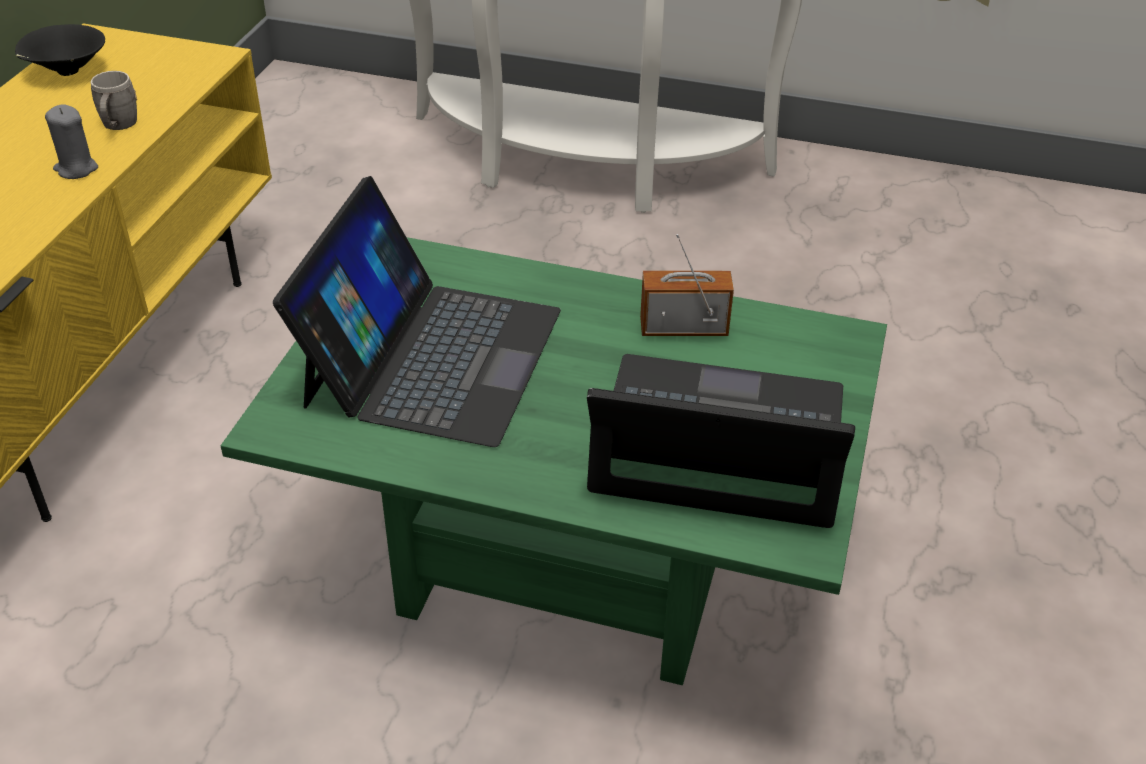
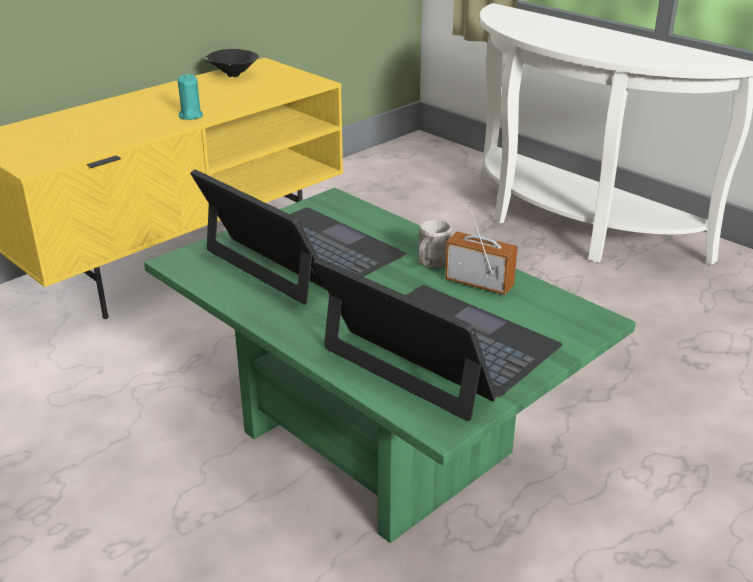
camera: 30 degrees right, 10 degrees down
(76, 169) = (190, 116): grey candle -> turquoise candle
(118, 126) = (232, 102): grey mug -> grey mug (431, 265)
(432, 356) = (302, 254): laptop -> laptop turned 90 degrees counterclockwise

